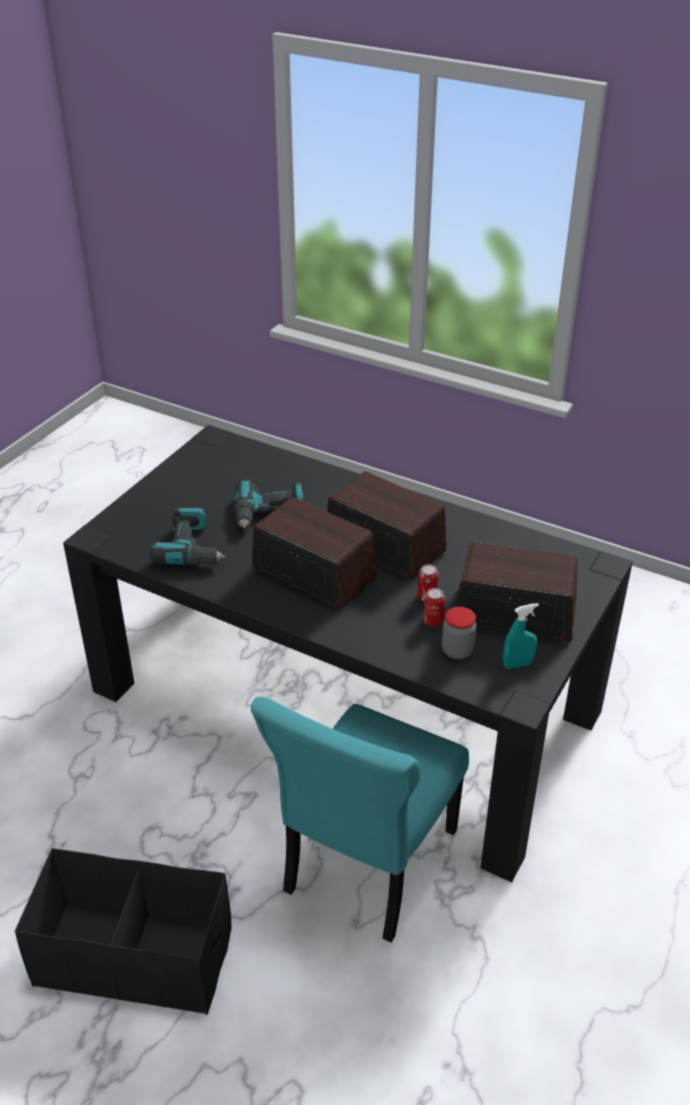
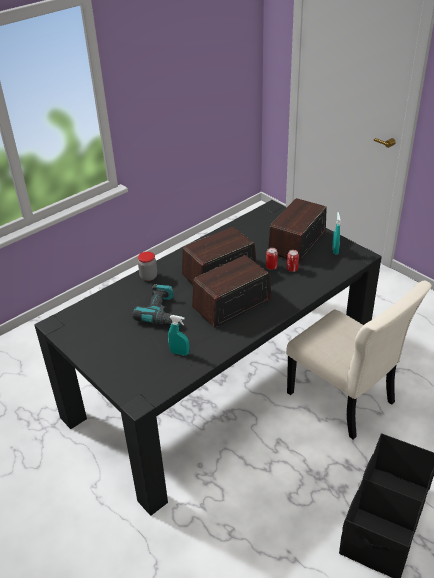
camera: 70 degrees left, 0 degrees up
(192, 548) = (179, 352): power drill -> turquoise spray bottle
(366, 865) = (343, 400): turquoise chair -> beige chair
(457, 651) = (319, 266): jar -> jar (148, 277)

